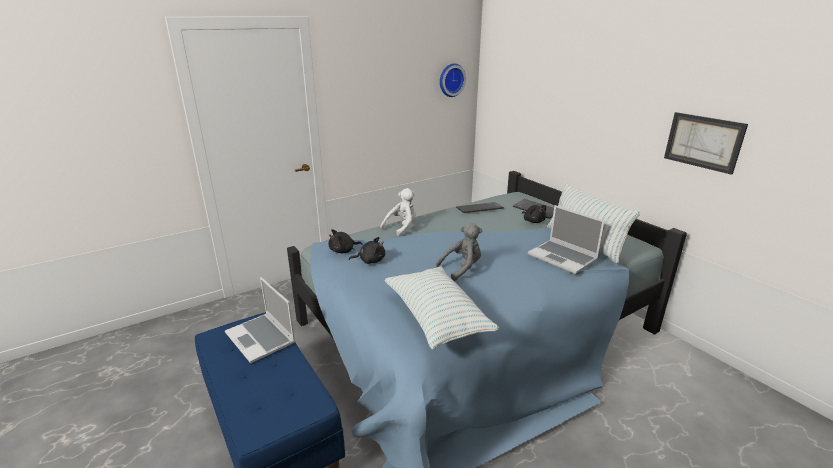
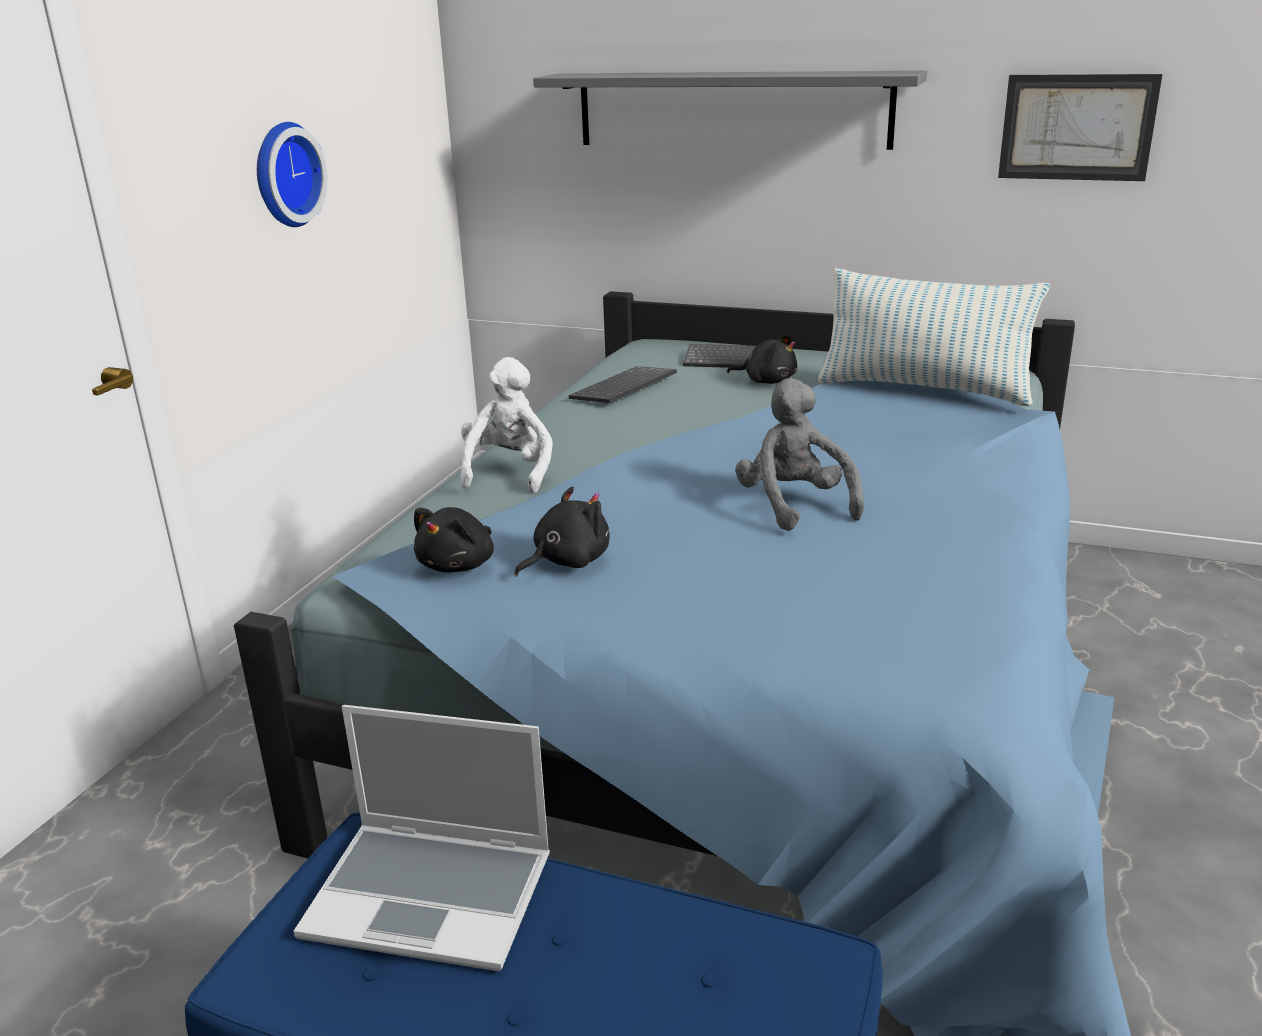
camera: 35 degrees left, 0 degrees up
(436, 317) = (907, 615): pillow -> none
(451, 80) = (397, 79): wall clock -> wall clock (284, 175)
(462, 268) = (794, 506): grey plush toy -> grey plush toy turned 45 degrees counterclockwise
(563, 258) = (936, 424): laptop -> none
(565, 107) = (731, 109): none -> grey shelf

